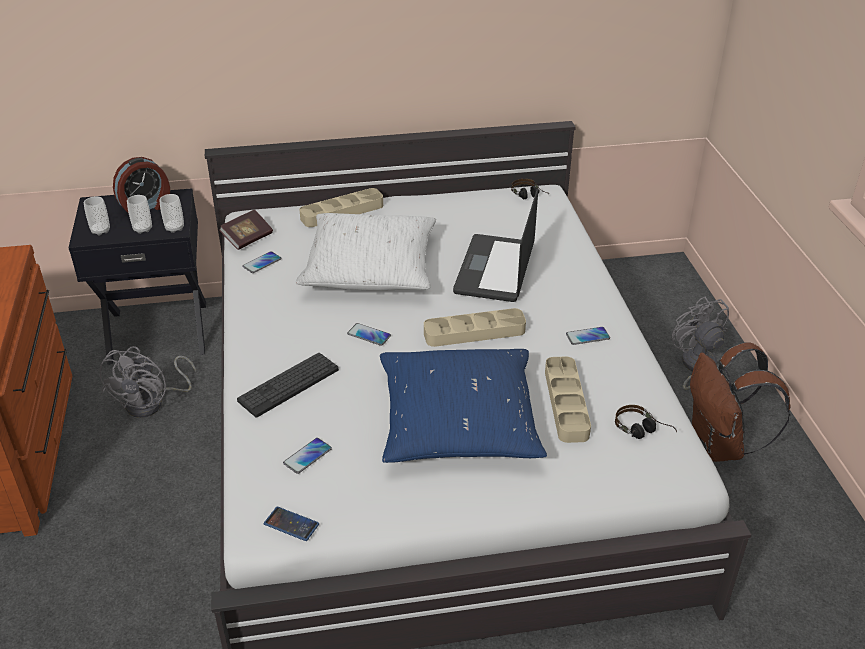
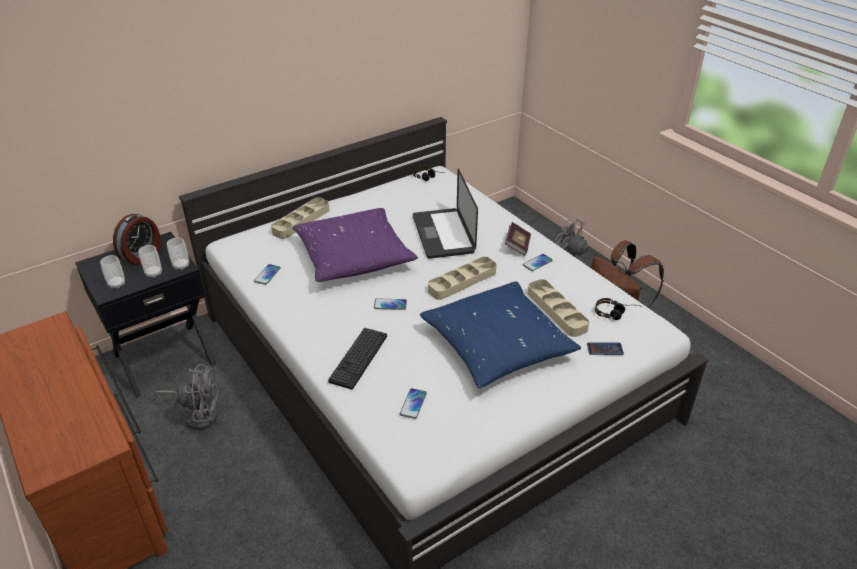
camera: 25 degrees left, 0 degrees up
(153, 403) = (198, 415): grey fan -> grey fan turned 75 degrees counterclockwise
(247, 238) = (241, 259): book -> book (517, 245)
(291, 524) = (437, 455): phone -> phone (605, 349)
(370, 268) = (354, 256): white pillow -> purple pillow

